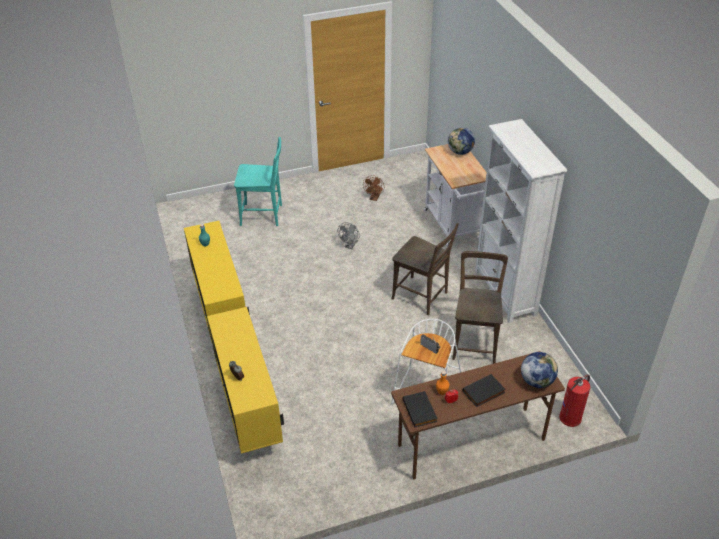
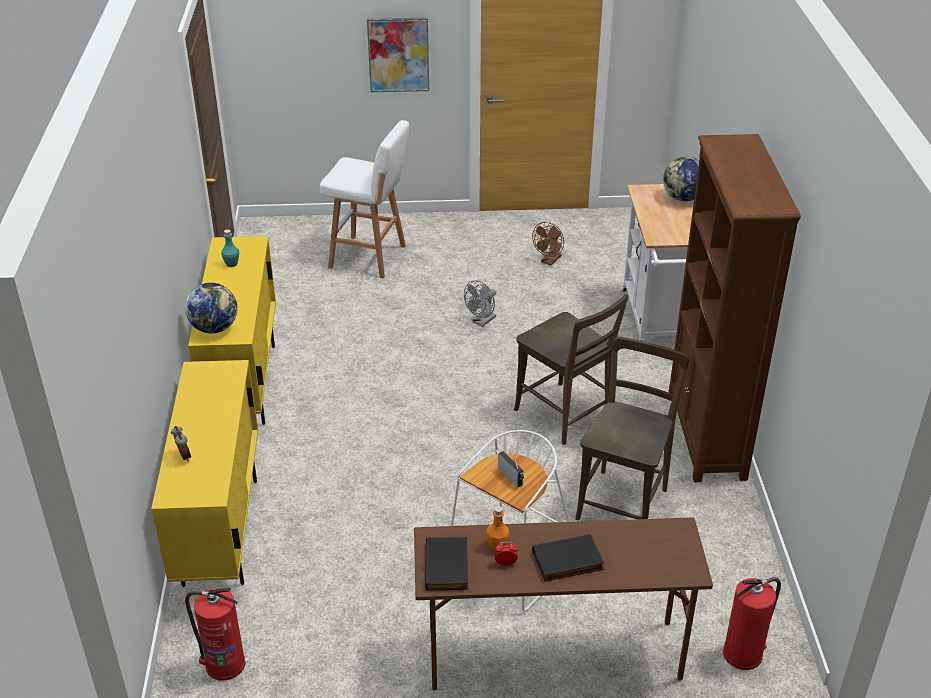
camera: 15 degrees right, 5 degrees down
(262, 85) = (398, 54): none -> picture
(264, 215) = (370, 257): turquoise chair -> white stool
(288, 493) = (224, 664): none -> fire extinguisher
(505, 293) = (706, 435): white bookcase -> brown bookcase
(536, 381) = (667, 563): globe -> globe (214, 328)

